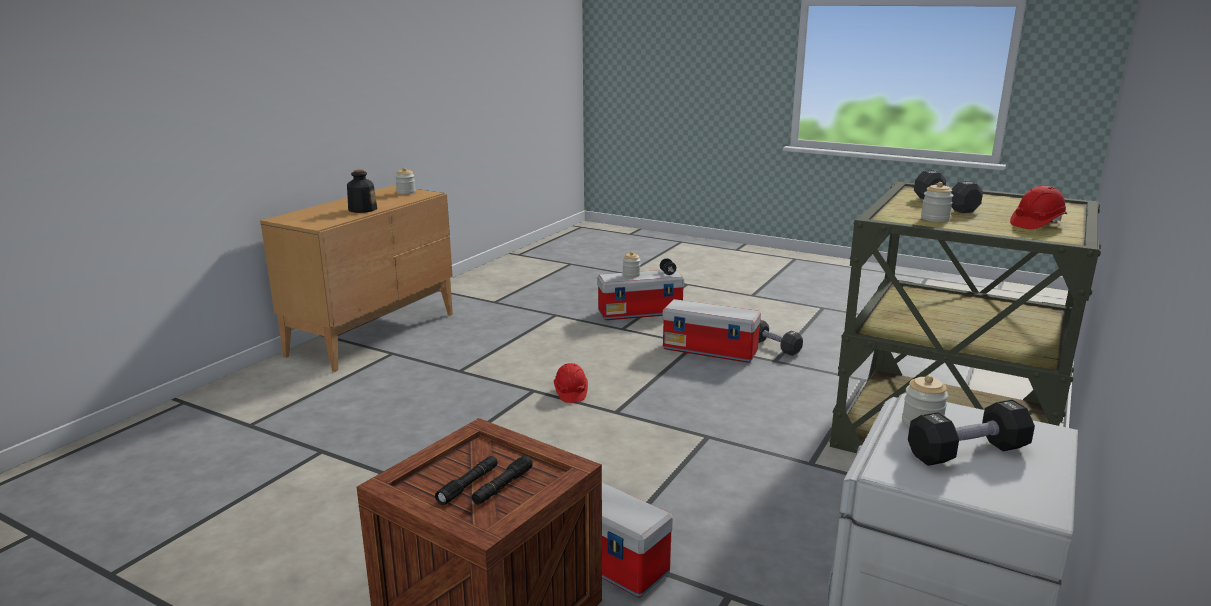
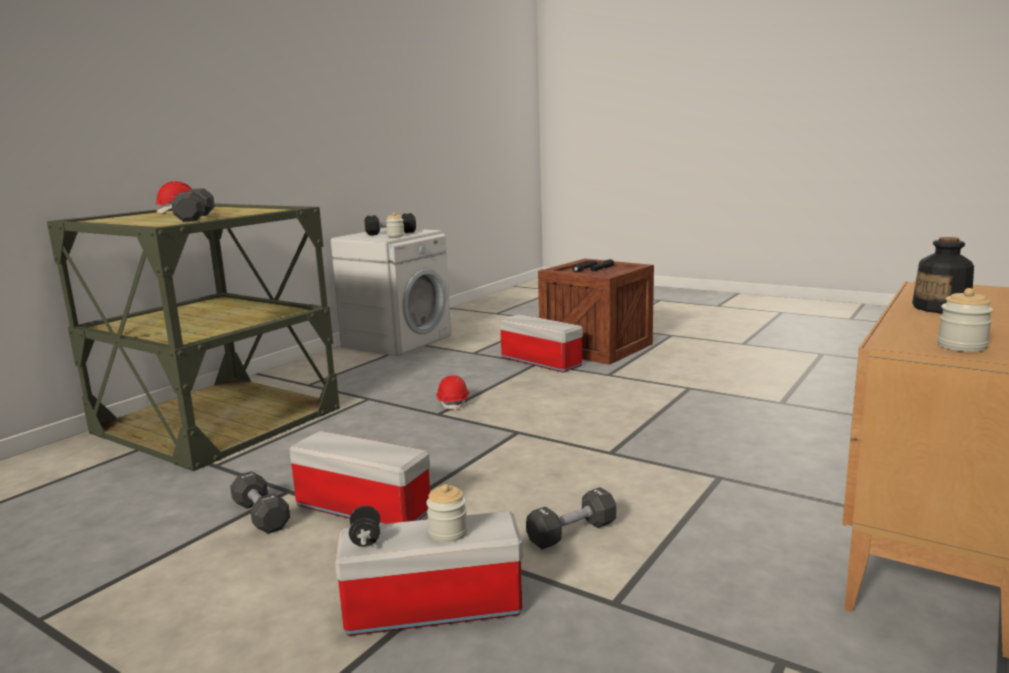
camera: 175 degrees left, 5 degrees down
(570, 393) = (566, 450): red hard hat -> red hard hat (453, 403)
(572, 339) = (572, 533): none -> black dumbbell
(935, 219) = (247, 211): jar -> none

